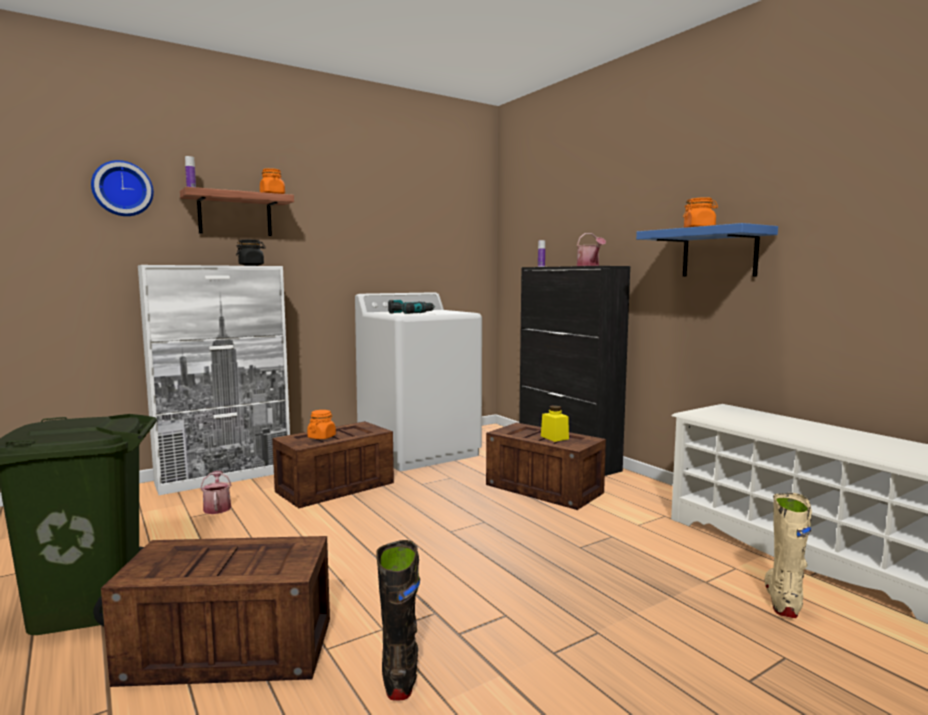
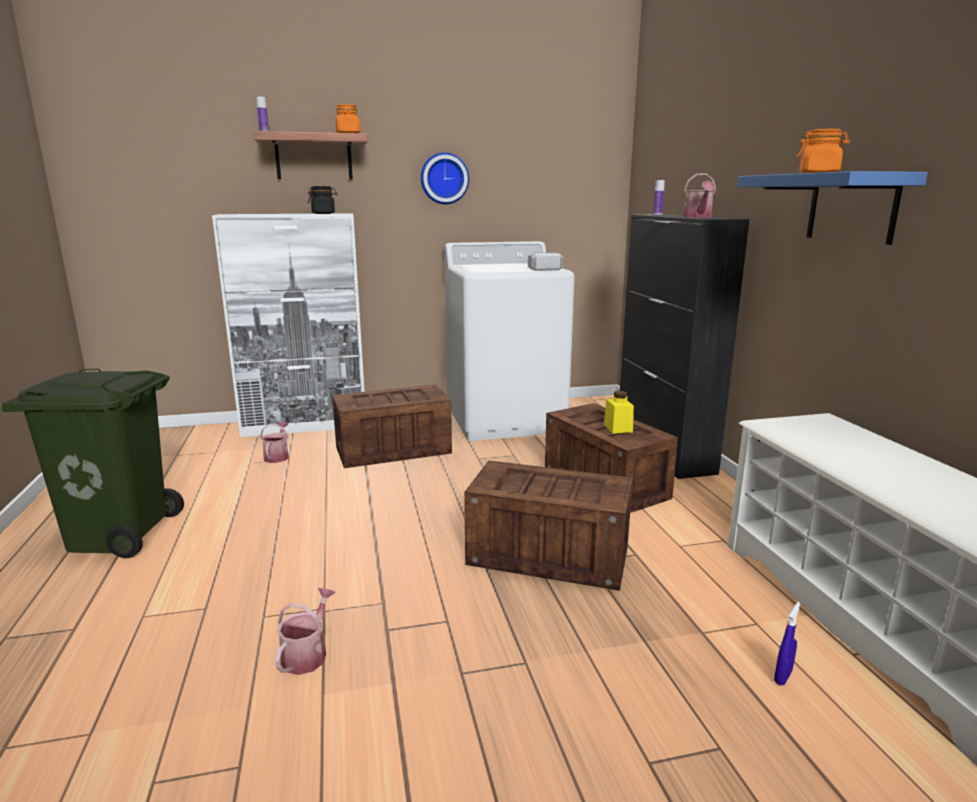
camera: 20 degrees right, 10 degrees up
(122, 189) = (202, 135): wall clock -> wall clock (444, 178)
(232, 649) = (192, 599): crate -> crate (550, 556)
(321, 437) = (377, 399): orange jar -> none
(400, 671) = (307, 654): black boot -> watering can
(410, 313) = (489, 269): power drill -> none
(447, 311) = (538, 267): none -> hammer
(782, 600) = (783, 677): beige boot -> blue spray bottle

